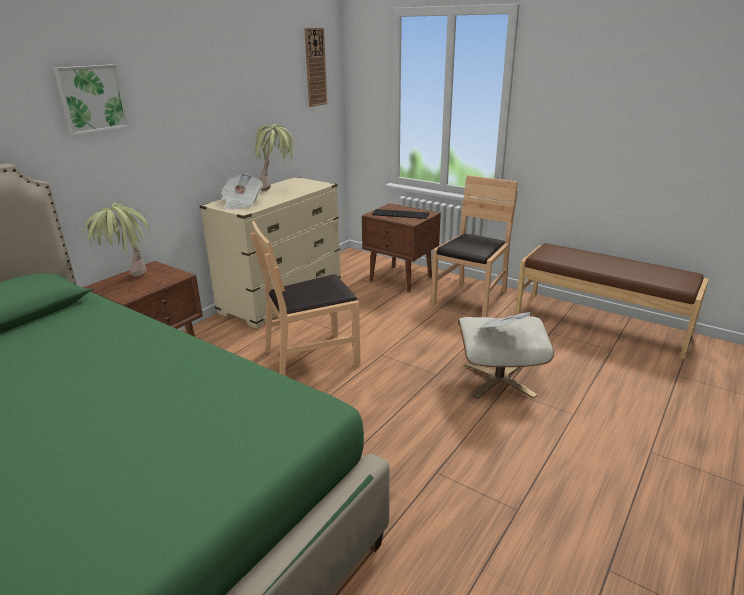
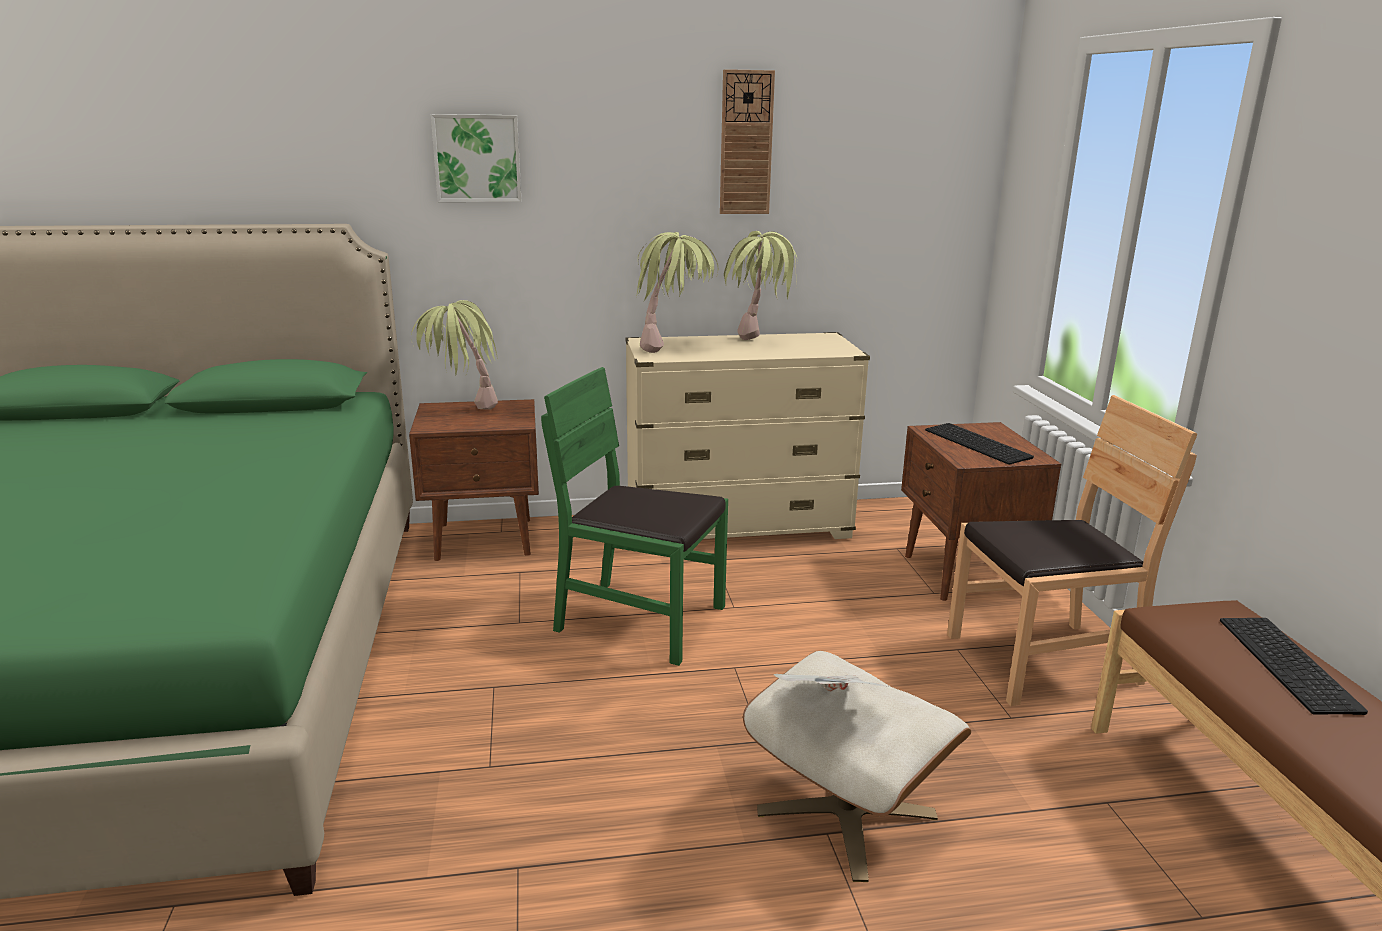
camera: 45 degrees right, 5 degrees down
(241, 203) = (674, 348): newspaper -> potted plant
(311, 357) = (640, 620): brown chair -> green chair
(315, 67) = (925, 147): wall clock -> wall clock (746, 143)
(587, 256) = (1291, 664): none -> keyboard

